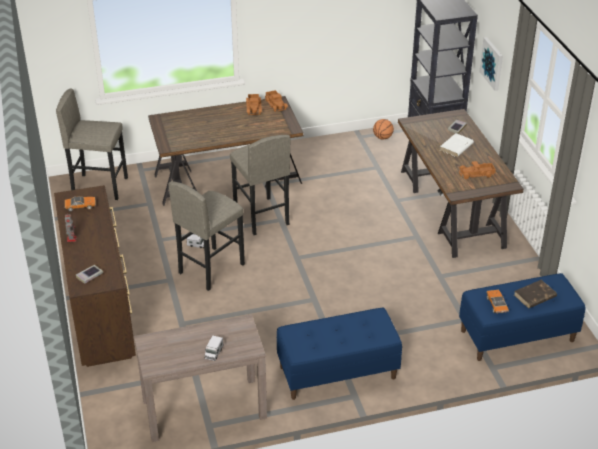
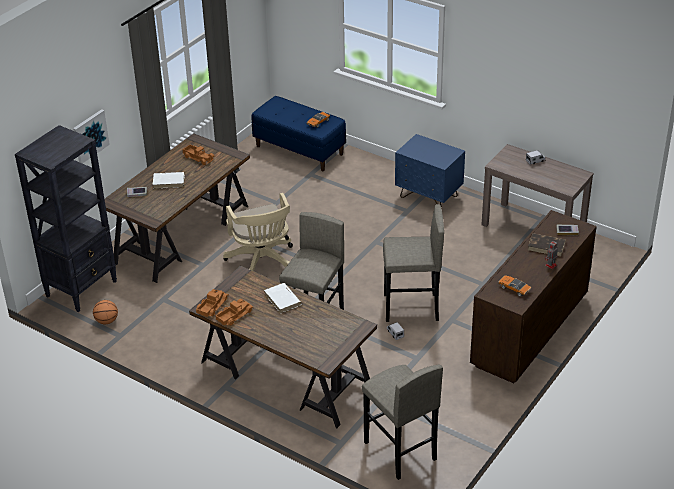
camera: 130 degrees left, 0 degrees up
(241, 131) = (283, 300): none -> white book
(337, 373) = (429, 197): blue bench -> blue nightstand
(363, 228) = (262, 262): none -> beige office chair
(534, 296) = (290, 113): brown book -> brown book (547, 246)

